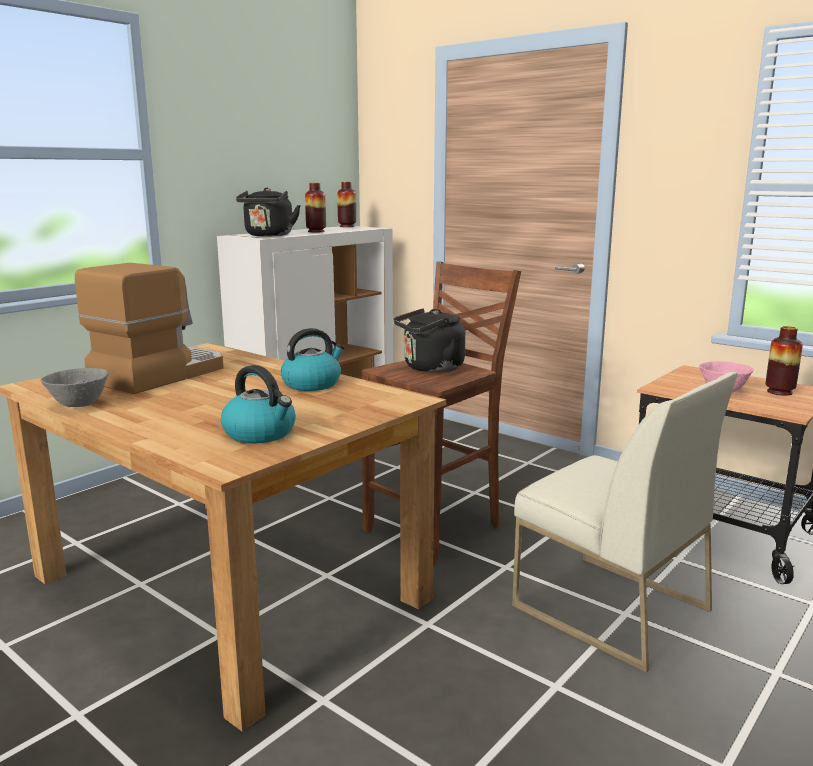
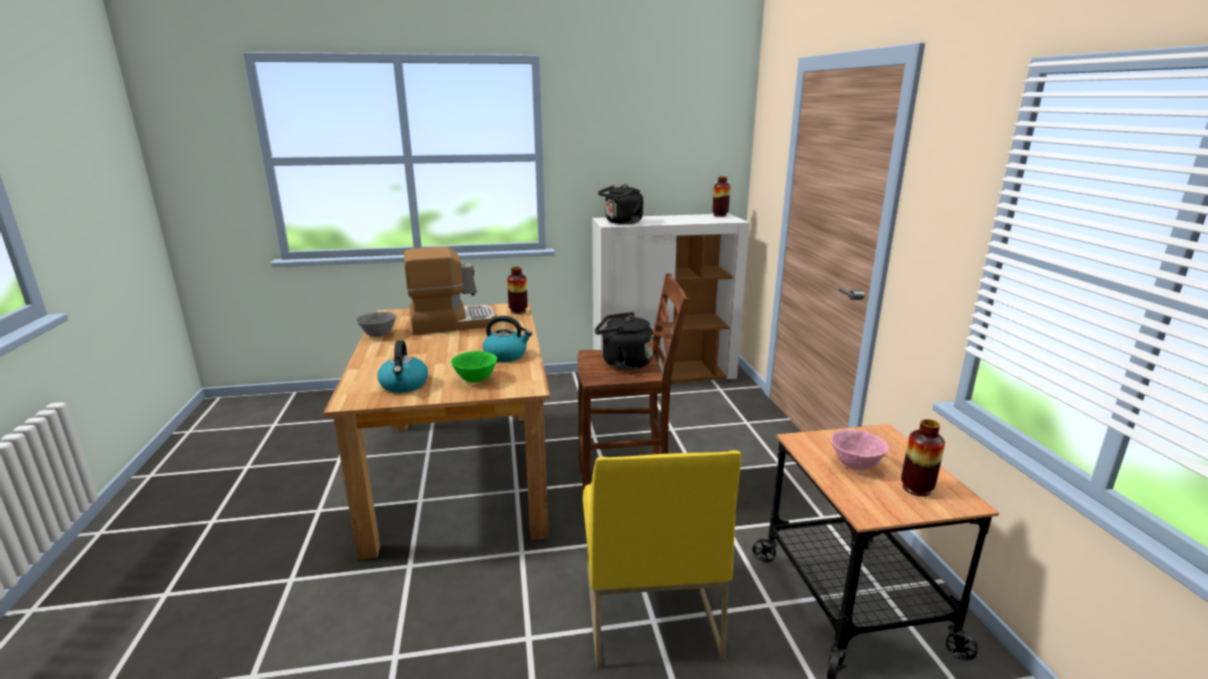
camera: 40 degrees right, 5 degrees up
(316, 231) = (672, 220): vase -> vase (518, 311)
(337, 408) = (475, 380): none -> green bowl
(609, 608) = (648, 609): white chair -> yellow chair

